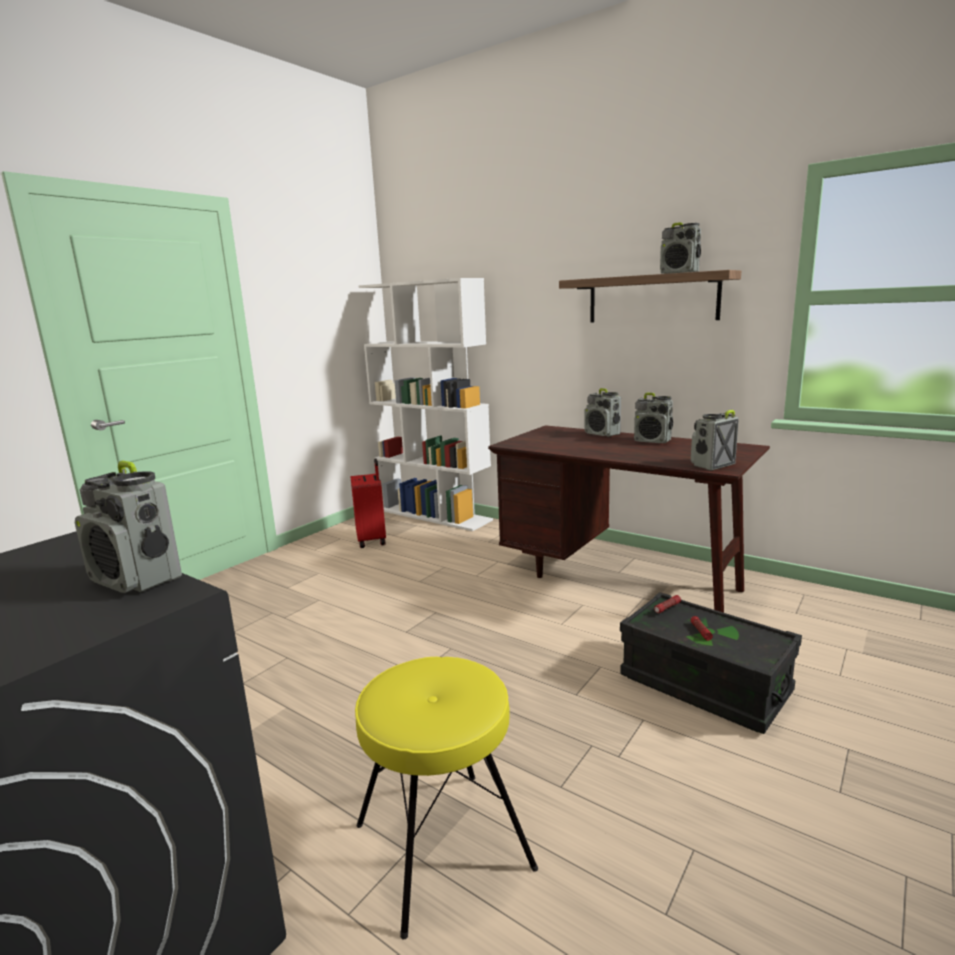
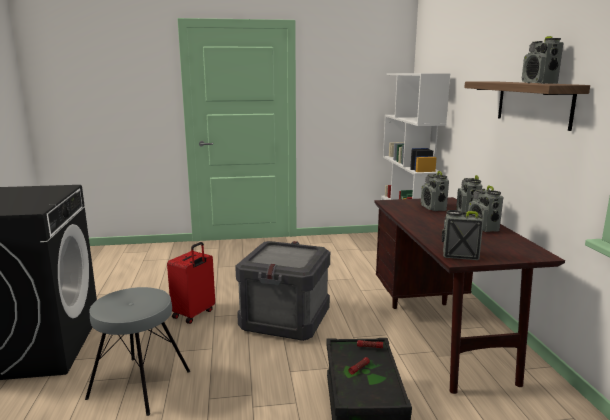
camera: 45 degrees right, 0 degrees up
(136, 579) = (41, 203): radio -> radio (433, 208)
(372, 540) = (345, 249): red suitcase -> red suitcase (194, 314)
(441, 845) = (139, 384): yellow stool -> grey stool
(459, 646) = (284, 319): none -> crate

